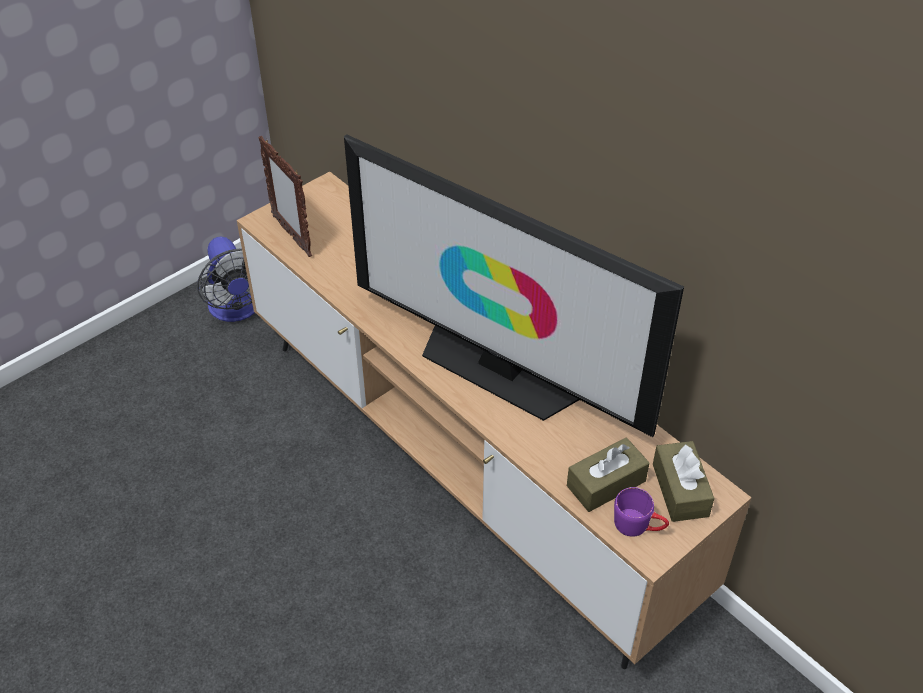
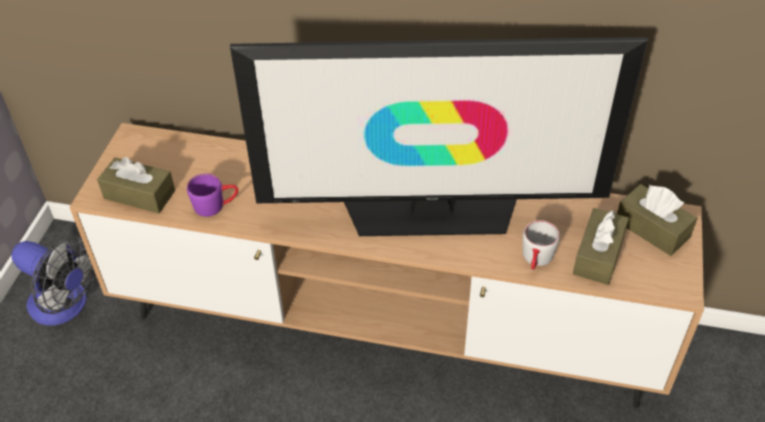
camera: 35 degrees left, 0 degrees up
(291, 236) = (139, 194): picture frame -> brown tissue box
(547, 457) = (536, 260): none -> grey mug
(639, 526) = (652, 273): purple mug -> purple mug (216, 205)

